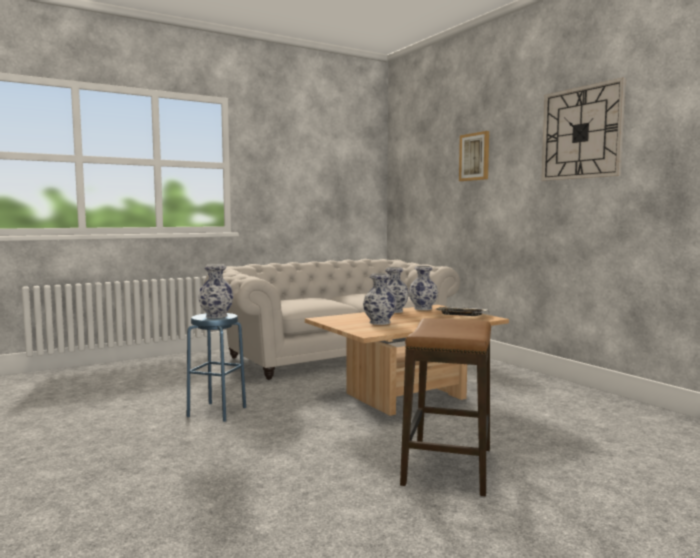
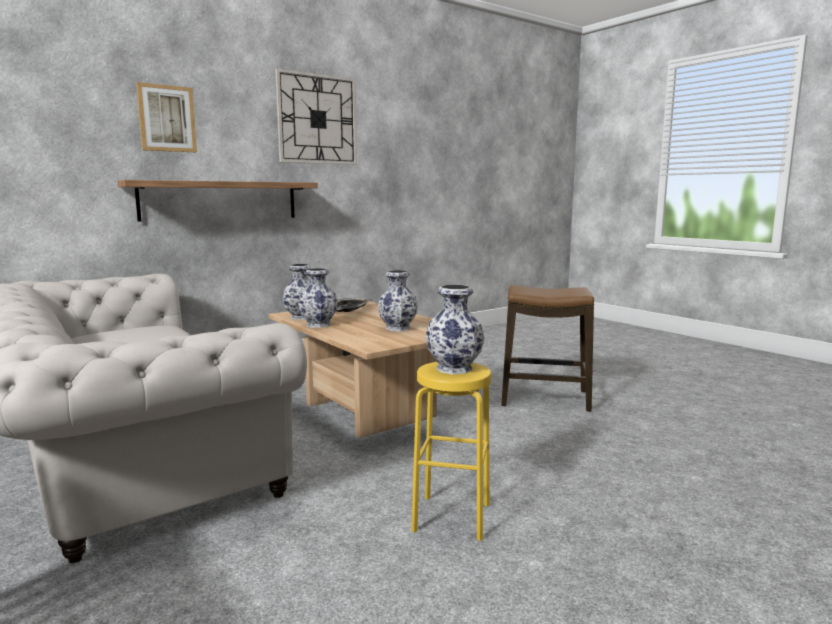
camera: 95 degrees left, 5 degrees up
(217, 412) = (452, 517): blue stool -> yellow stool
(499, 216) = (220, 200): none -> shelf

